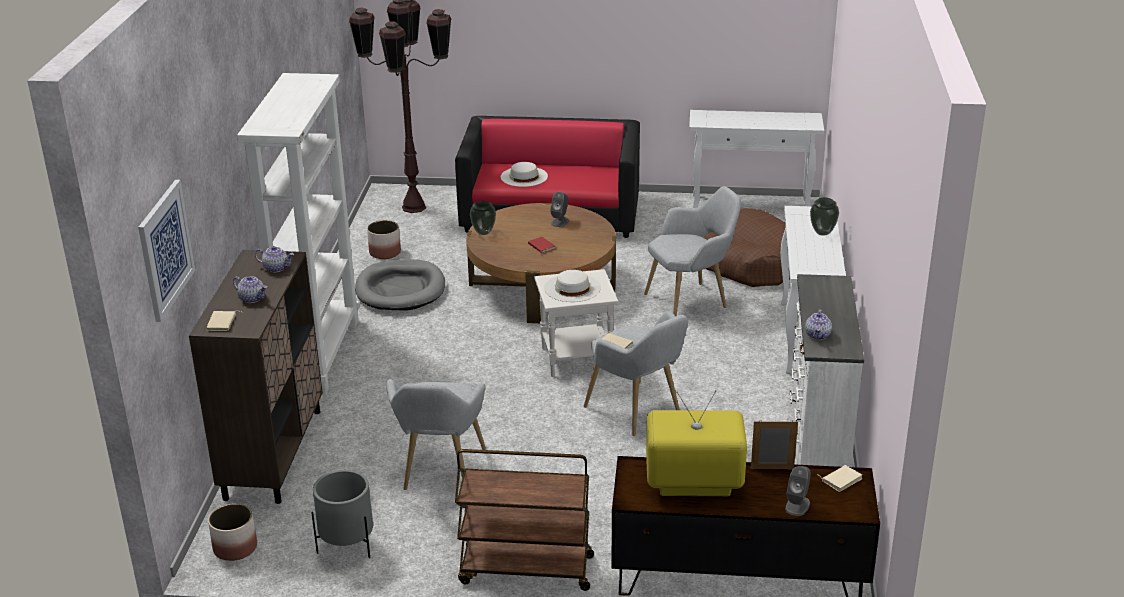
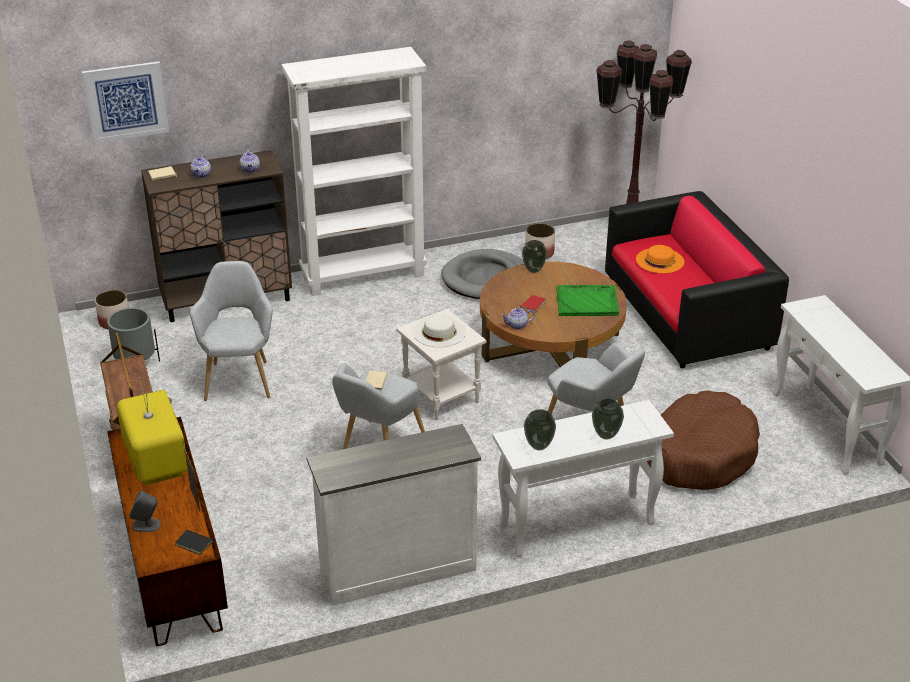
camera: 65 degrees right, 5 degrees up
(440, 473) = (239, 377): grey armchair -> grey armchair turned 105 degrees clockwise
(524, 176) = (660, 260): white hat -> orange hat
(560, 221) = (587, 302): grey speaker -> green tray
(818, 335) = (349, 457): teapot -> teapot (517, 325)
(820, 262) = (539, 446): none -> vase
(841, 479) = (195, 543): beige book -> black book

